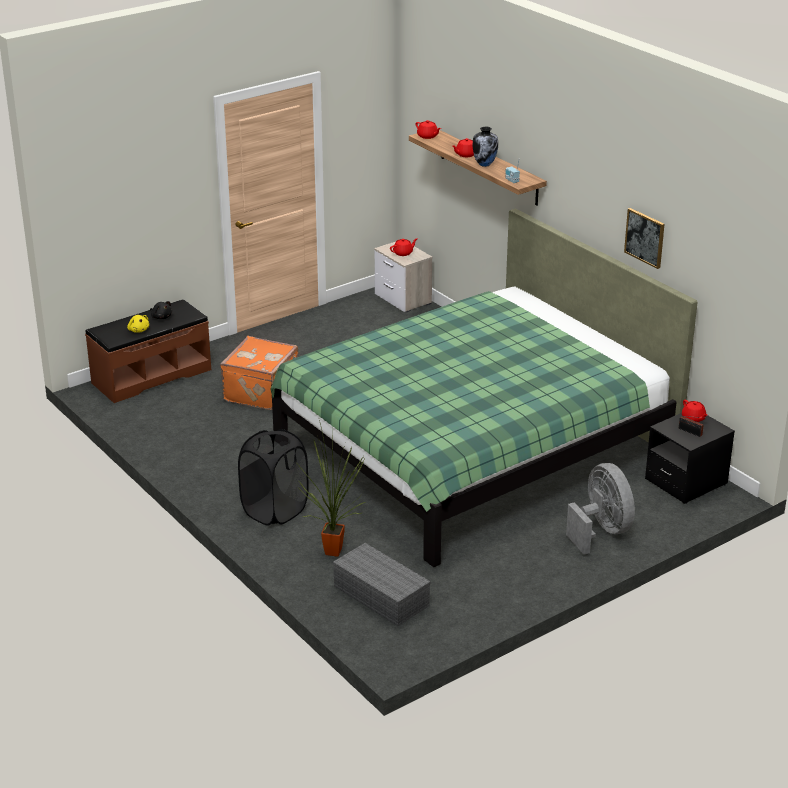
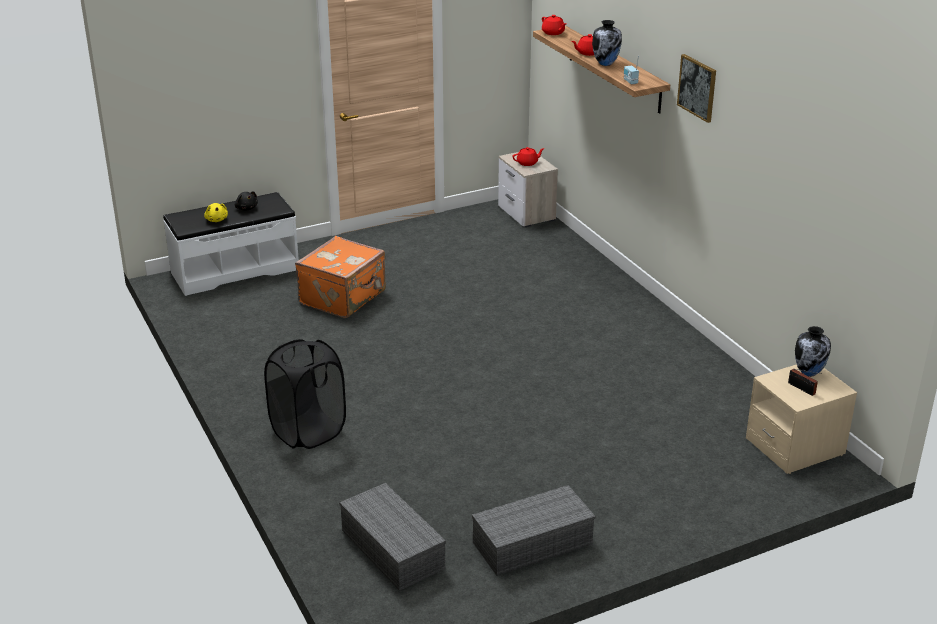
camera: 10 degrees right, 0 degrees up
(151, 376) = (235, 271): brown bench -> white bench
(334, 550) = (358, 486): potted plant -> none
(472, 448) = (553, 381): green bed -> none
(494, 578) = (533, 542): none -> grey storage box
(601, 531) = (677, 498): grey fan -> none
(645, 237) = (770, 153): picture -> picture (697, 87)
(686, 482) = (795, 447): black nightstand -> beige nightstand
(693, 418) = (809, 373): red teapot -> vase

